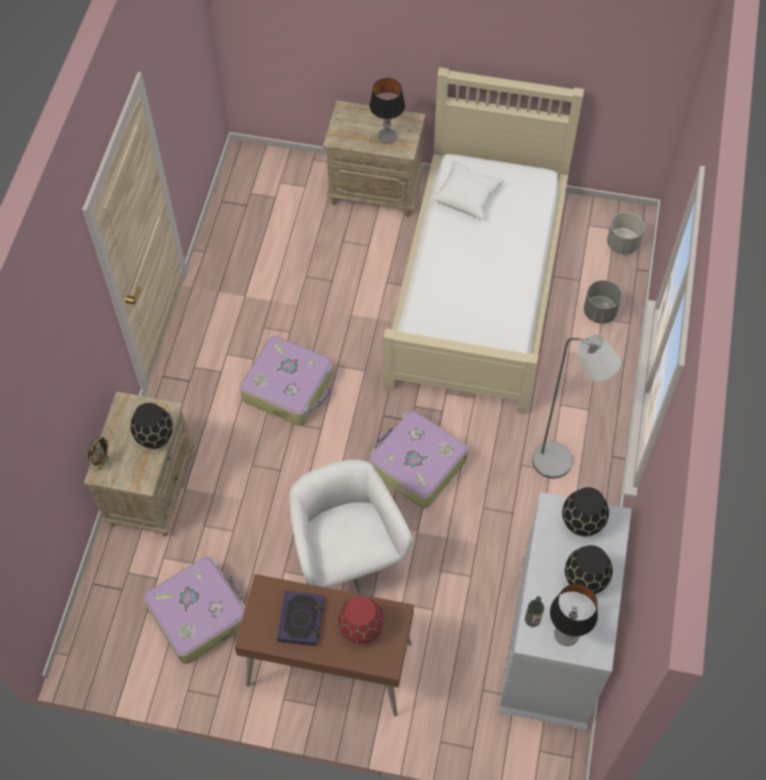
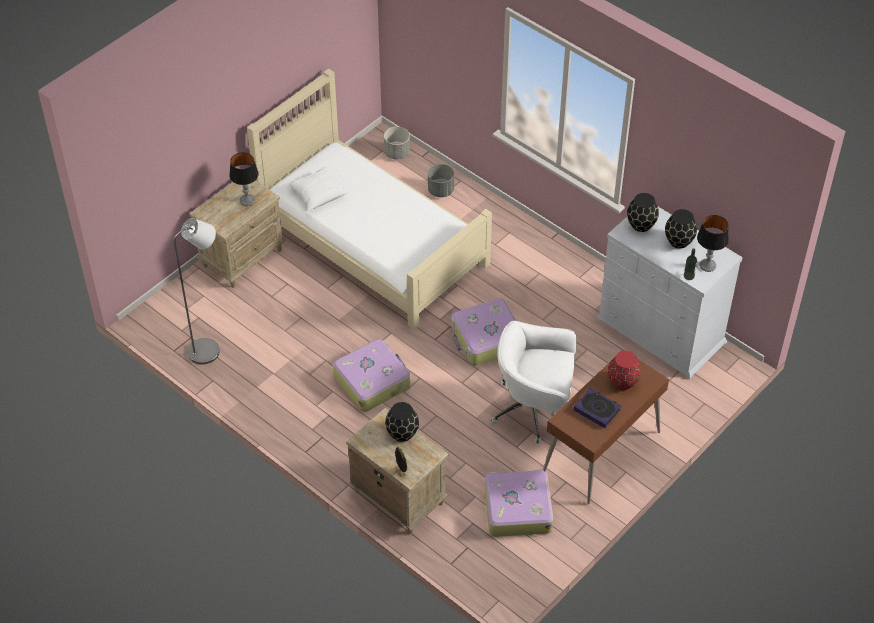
camera: 60 degrees left, 10 degrees down
(559, 464) = (538, 266): grey floor lamp -> grey floor lamp (209, 349)

